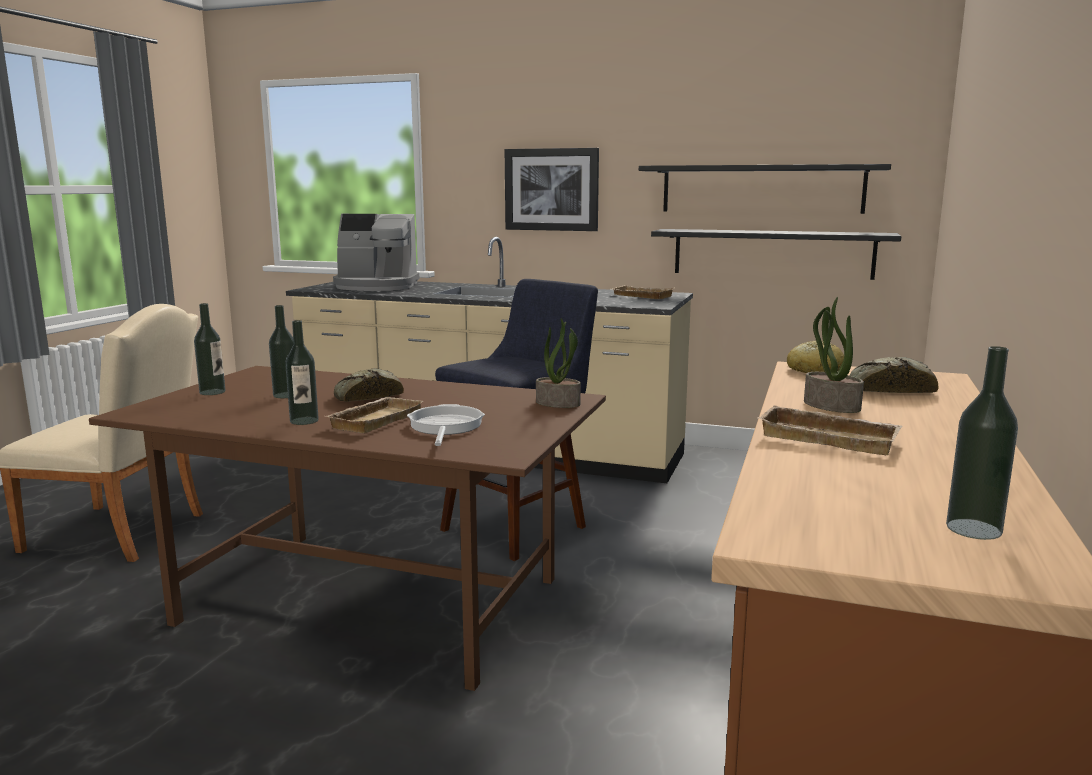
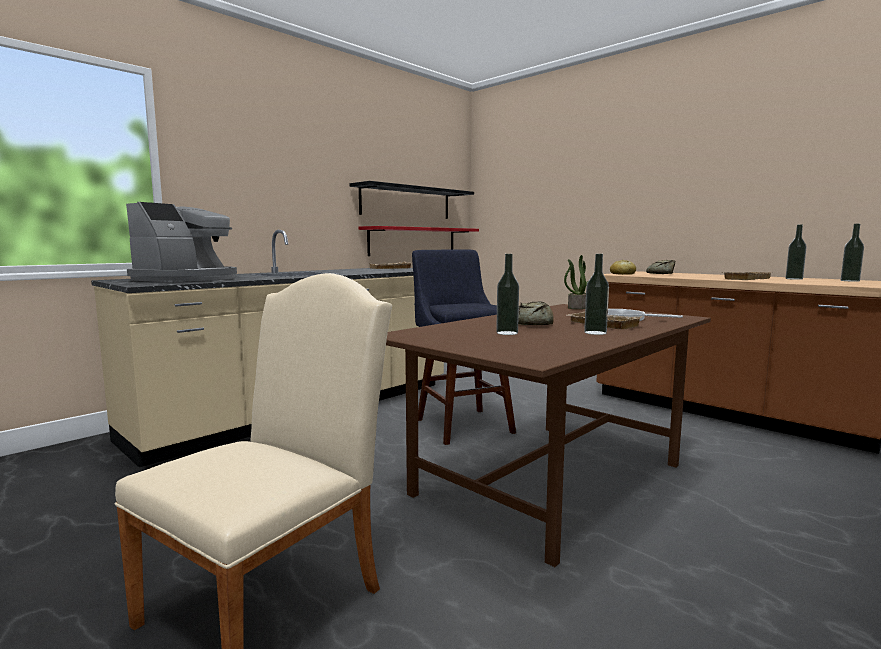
camera: 65 degrees left, 5 degrees down
(212, 392) = (472, 344): bottle -> bottle (794, 279)
(551, 189) = (285, 194): picture -> none
(772, 253) = (413, 241): black shelf -> red shelf
(830, 406) = (692, 276): potted plant -> none

